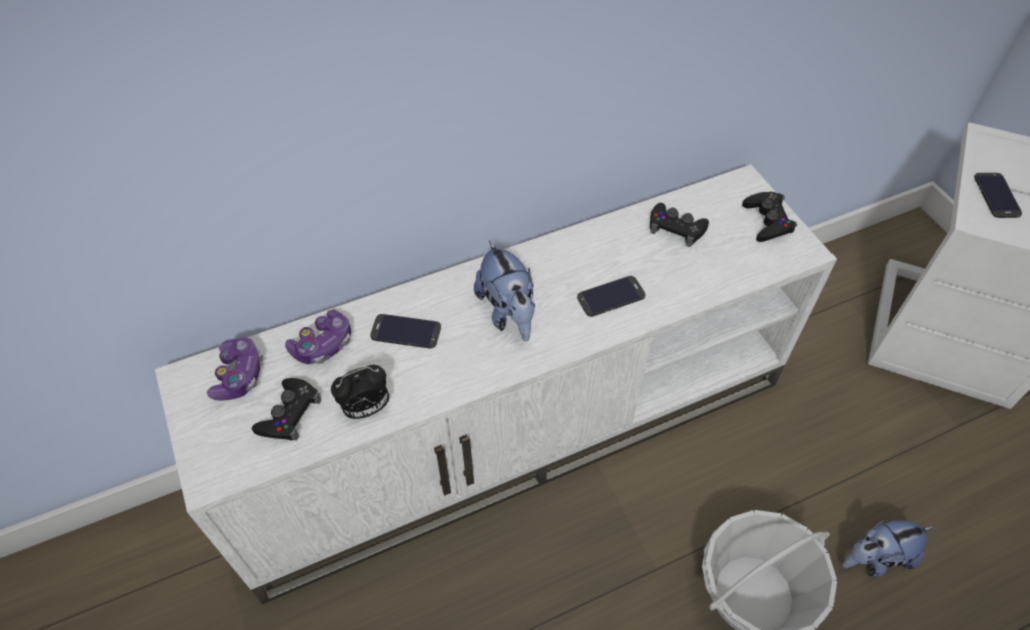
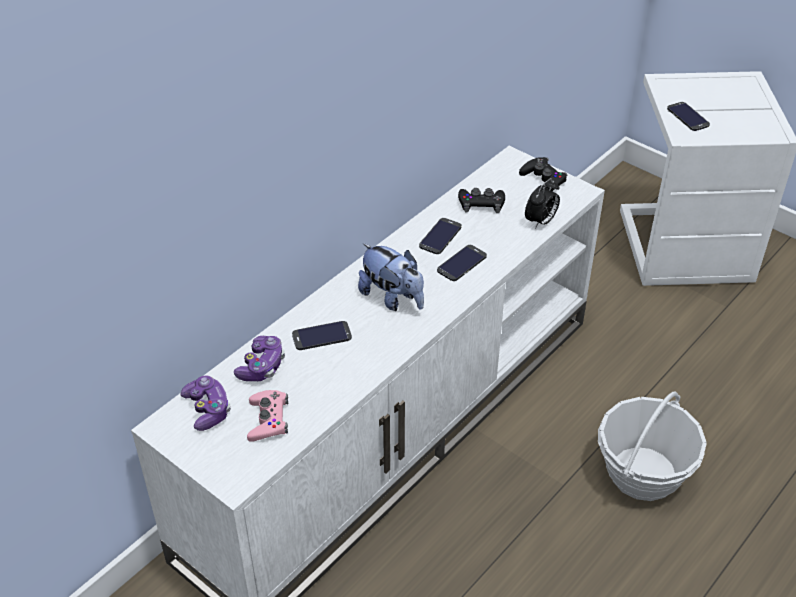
camera: 25 degrees left, 10 degrees down
(289, 414) = (268, 420): black game controller -> pink game controller
(366, 409) = (326, 395): alarm clock -> alarm clock (540, 222)
(606, 254) = (440, 236): none -> phone
(875, 558) = (715, 416): plush toy -> none

